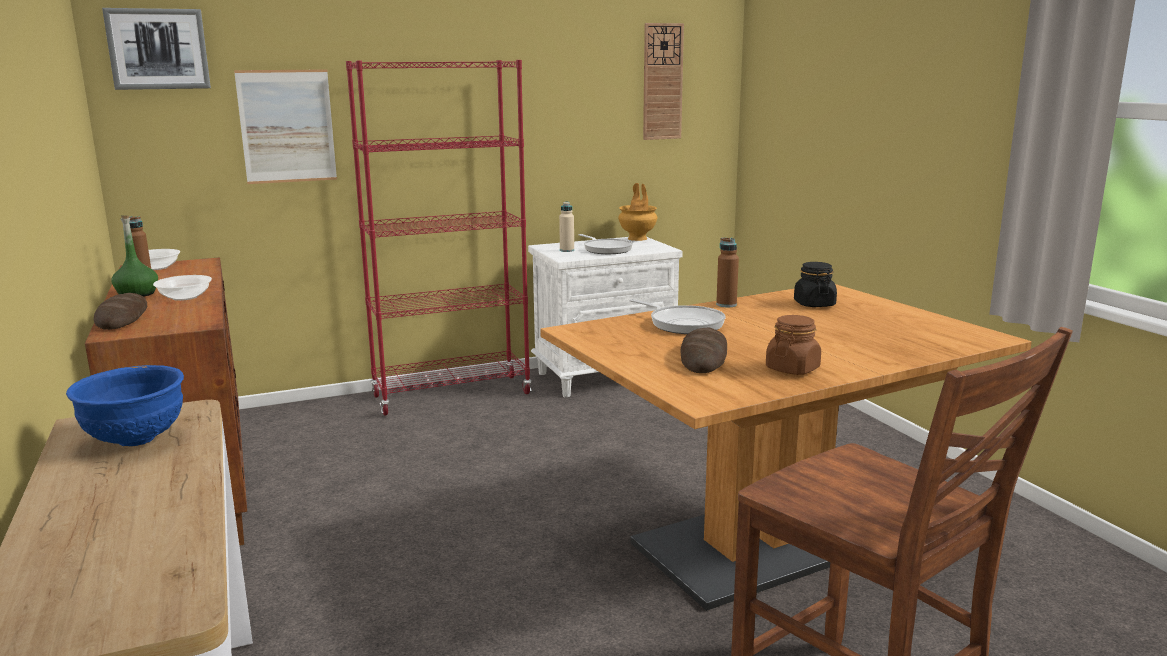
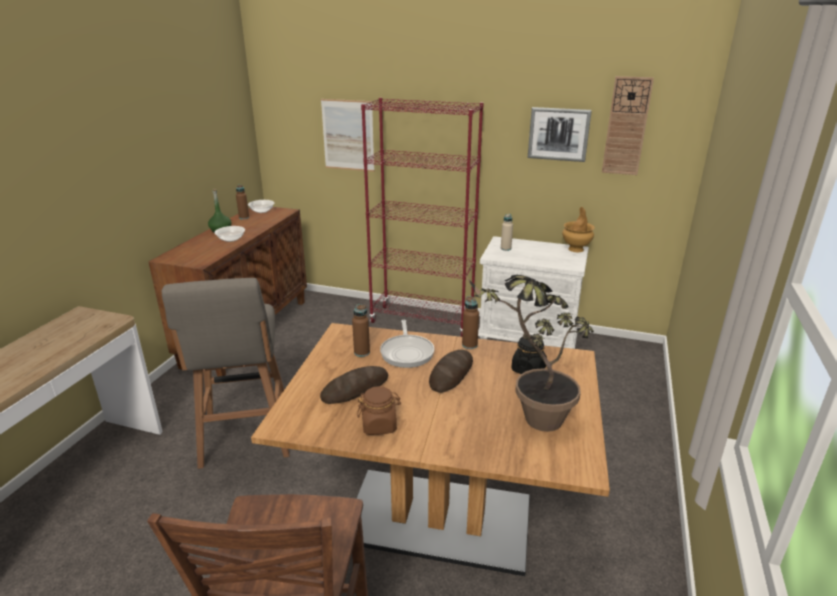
camera: 40 degrees right, 10 degrees up
(122, 318) = (187, 247): bread -> bread (451, 374)
(134, 440) = (72, 331): blue bowl -> none
(158, 49) = (284, 84): picture -> picture (558, 134)
(410, 585) = (246, 439): none -> grey stool
(606, 249) = (533, 255): frying pan -> none
(638, 336) = (362, 352): none -> brown bottle
(889, 327) = (529, 418): none -> potted plant

